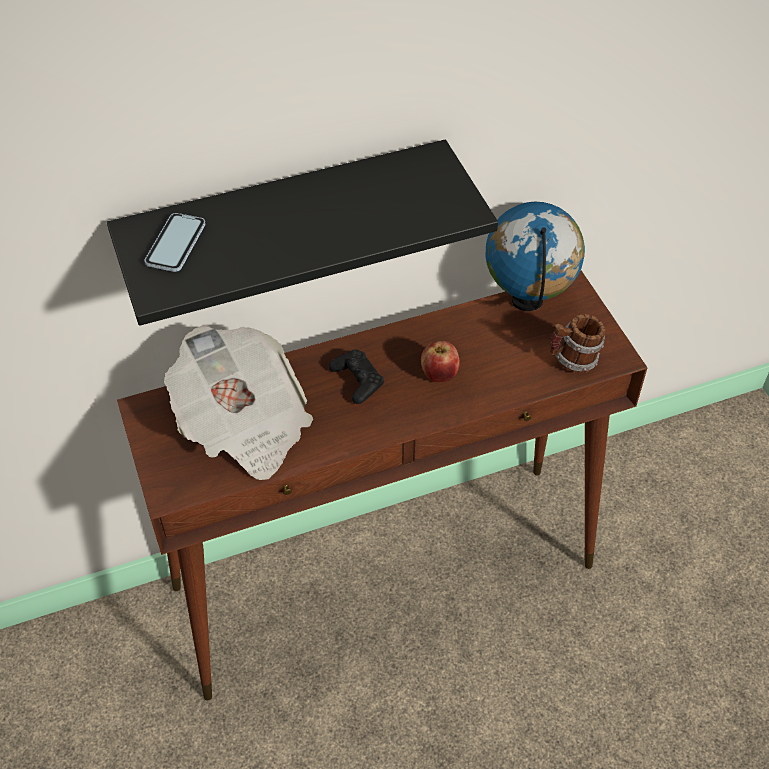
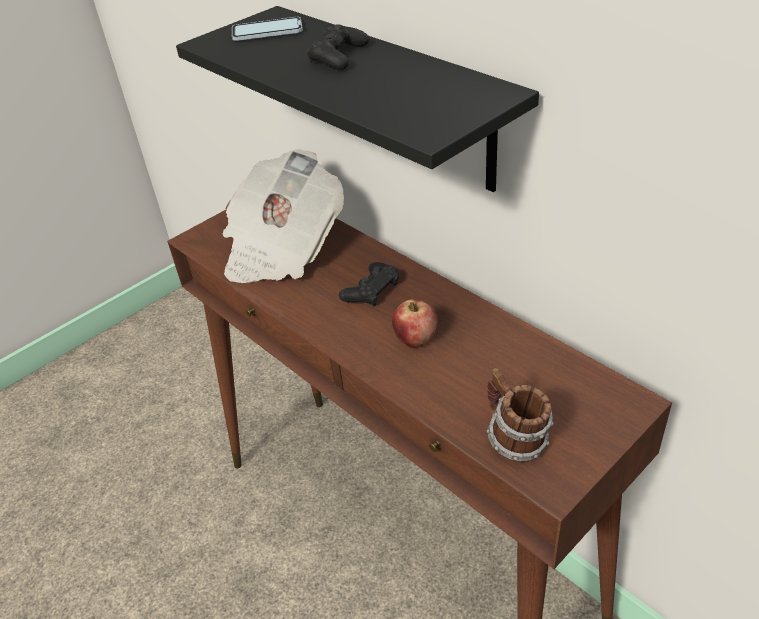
camera: 70 degrees right, 10 degrees down
(284, 216) = (338, 56): none -> black game controller
(527, 301) = (575, 371): globe -> none

